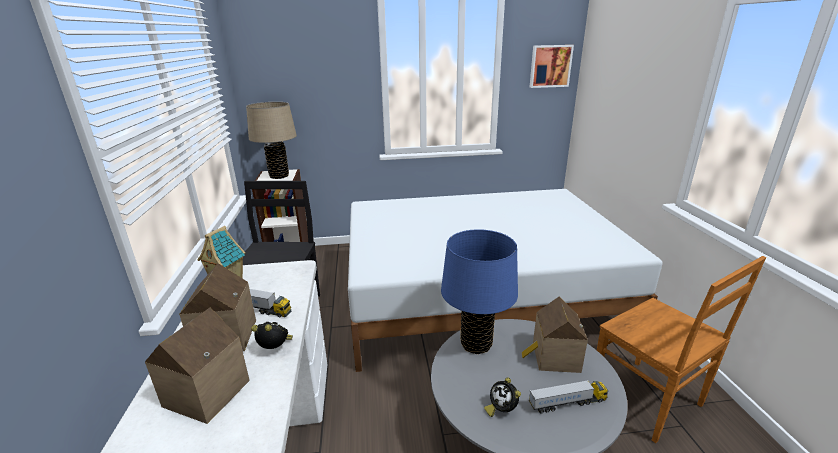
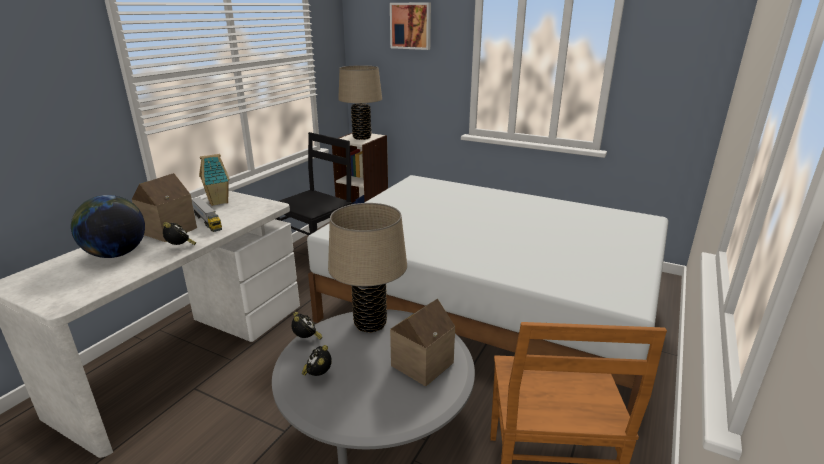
camera: 35 degrees right, 0 degrees up
(203, 393) = (116, 254): toy house -> globe
(447, 384) = (306, 339): none -> alarm clock
(476, 344) = (370, 324): blue table lamp -> beige table lamp
(550, 66) = (691, 49): picture -> picture (411, 26)
(567, 403) = (375, 399): toy truck -> none

